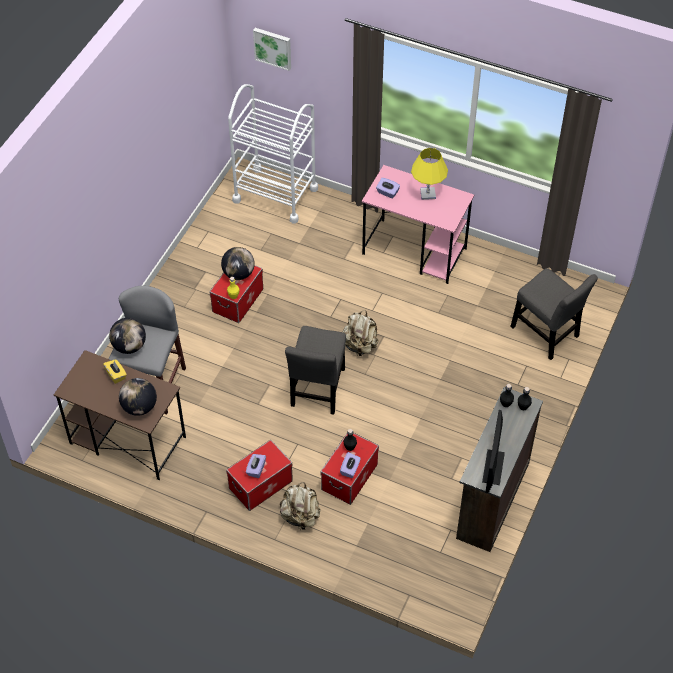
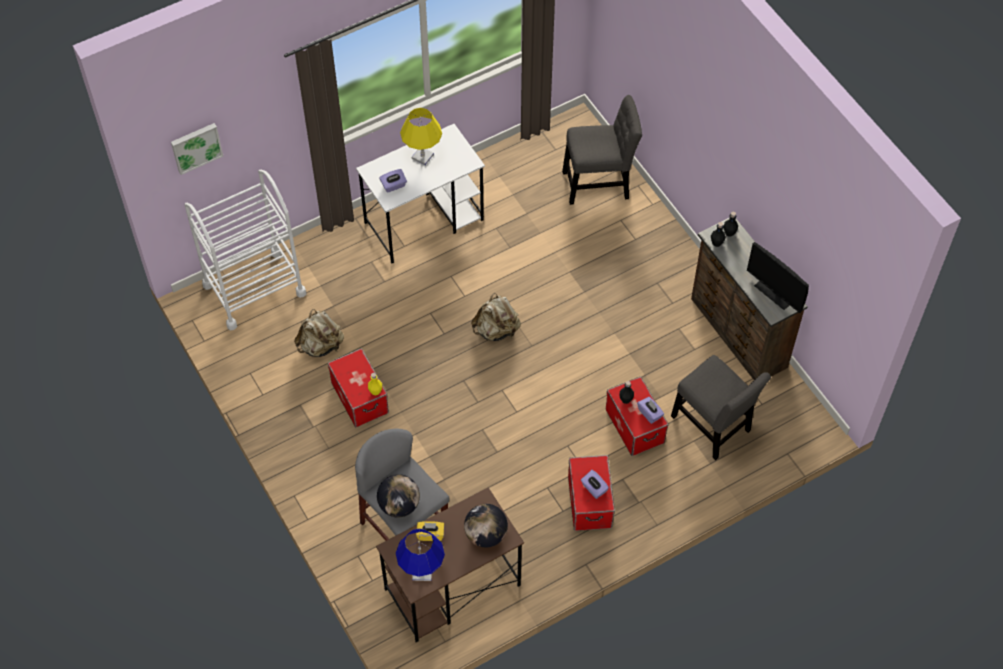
camera: 55 degrees left, 5 degrees up
(82, 387) = (422, 572): none -> blue table lamp
(238, 274) = (352, 371): globe -> none
(300, 516) = (647, 489): beige backpack -> beige backpack (321, 345)
(318, 390) = (520, 394): grey chair -> grey chair (713, 427)
(415, 251) = (424, 221): pink desk -> white desk

